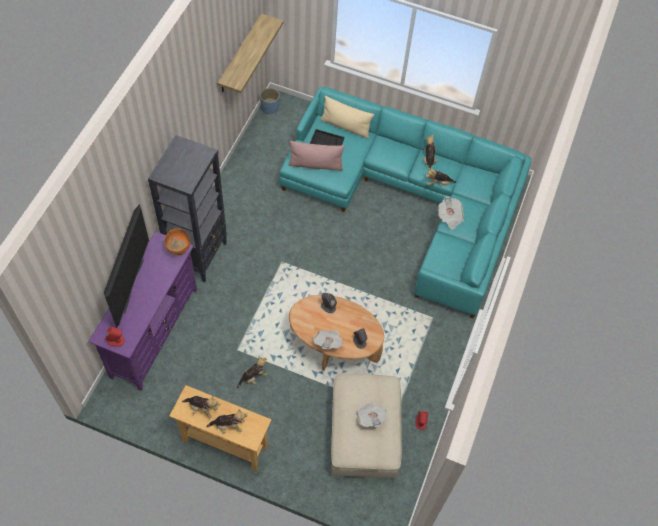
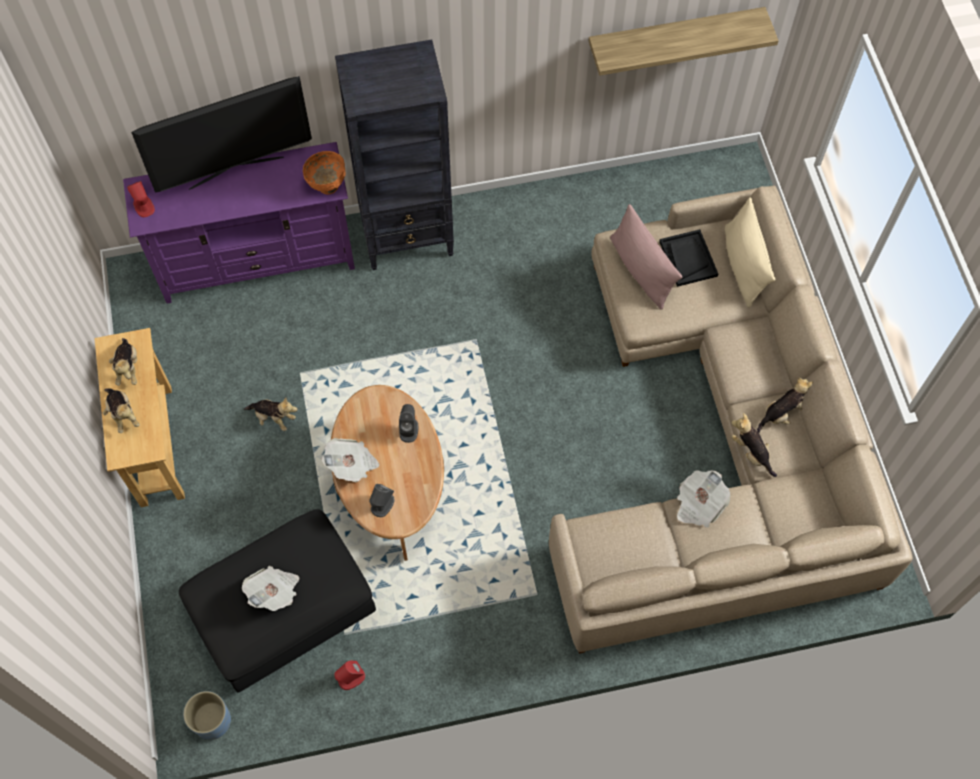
camera: 60 degrees right, 5 degrees up
(270, 108) = (720, 163): blue planter -> blue planter (213, 721)
(363, 432) = (284, 608): beige ottoman -> black ottoman
(410, 199) = (720, 441): turquoise sofa -> beige sofa

